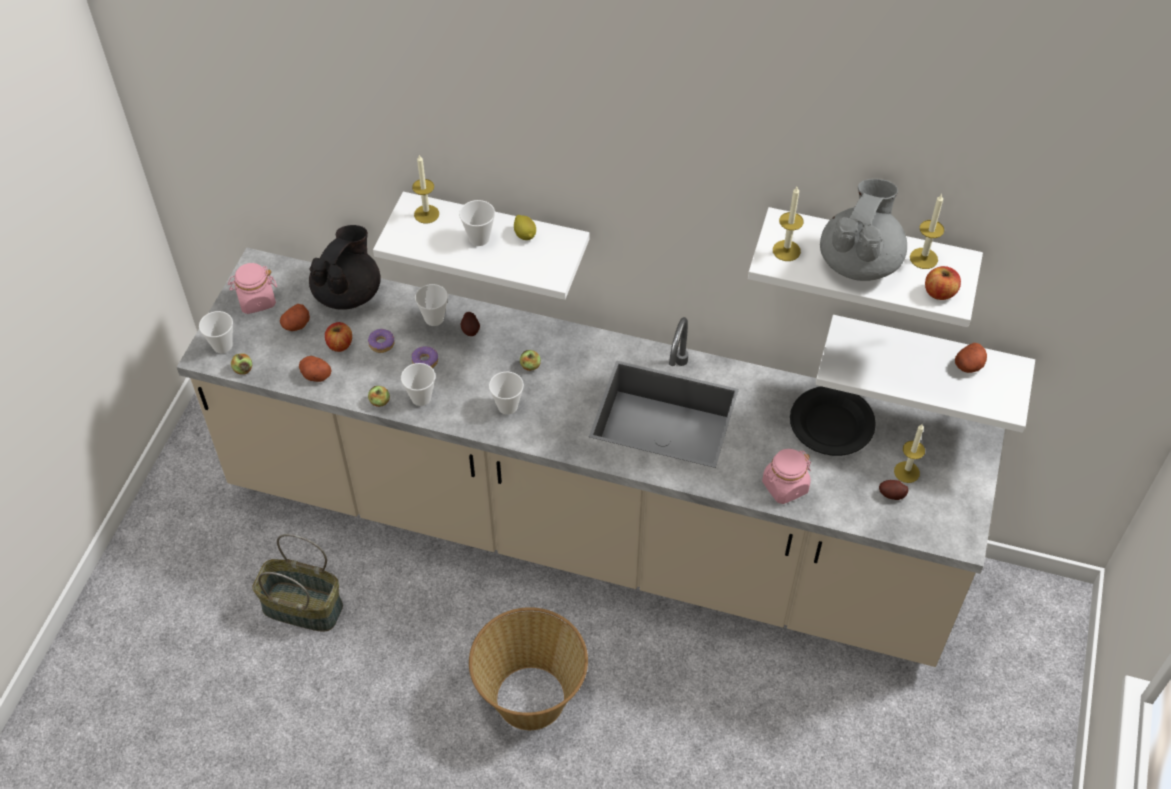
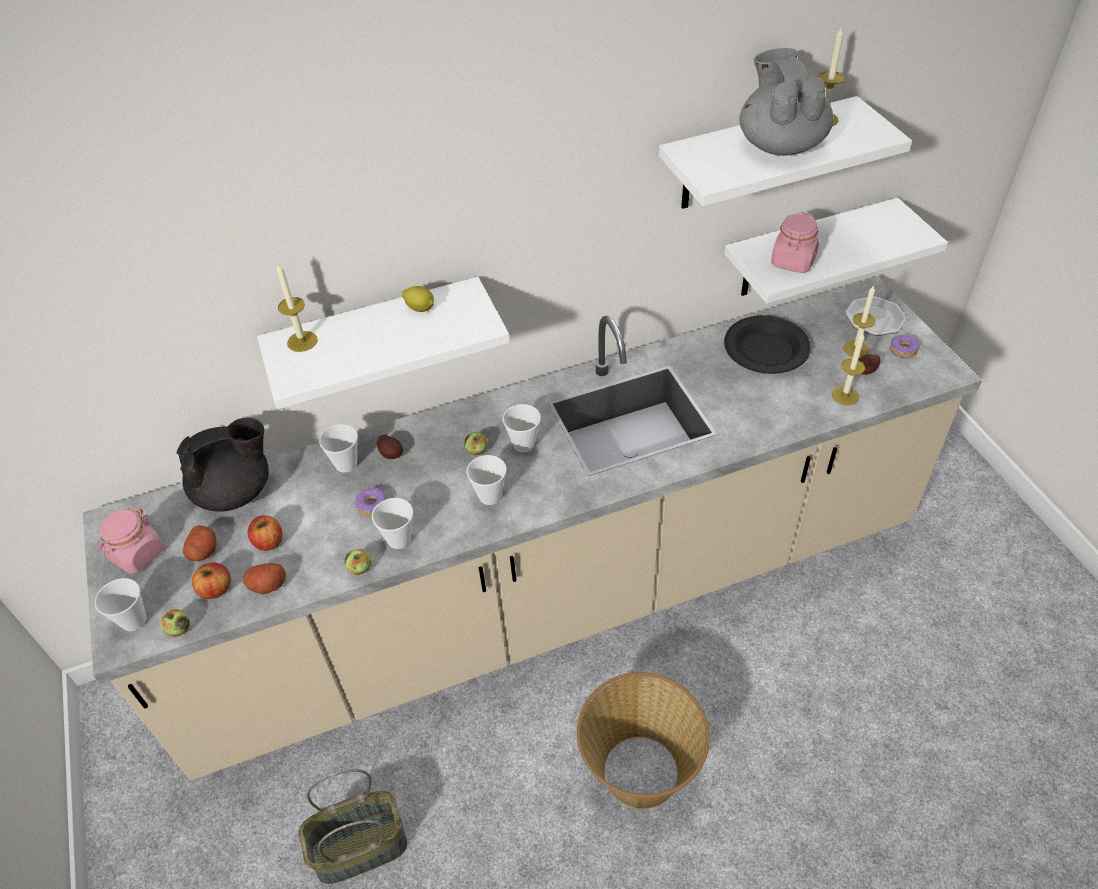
camera: 35 degrees left, 5 degrees down
(348, 293) = (236, 491): black teapot -> black teapot turned 75 degrees clockwise
(381, 343) = (312, 515): donut -> donut (902, 350)
(479, 238) = (378, 333): cup -> cup (523, 444)
(784, 487) = (784, 414): pink jar -> pink jar (793, 261)
(786, 250) = (714, 166): candle -> candle (845, 396)
(939, 292) = (866, 134): apple -> apple (216, 589)
(956, 456) = (875, 318): none -> plate
(969, 365) = (862, 225): potato -> none

